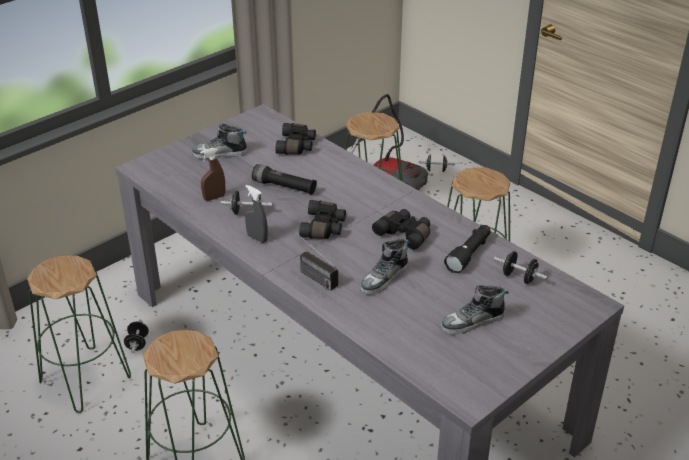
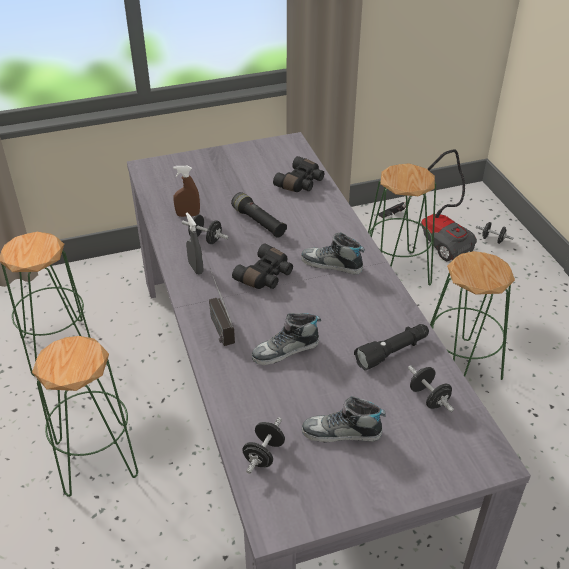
camera: 25 degrees right, 5 degrees up
(137, 343) = (118, 328): black dumbbell -> black dumbbell (264, 454)
(220, 154) = (224, 172): shoe -> shoe (331, 264)
(405, 234) = (340, 308): black binoculars -> none

